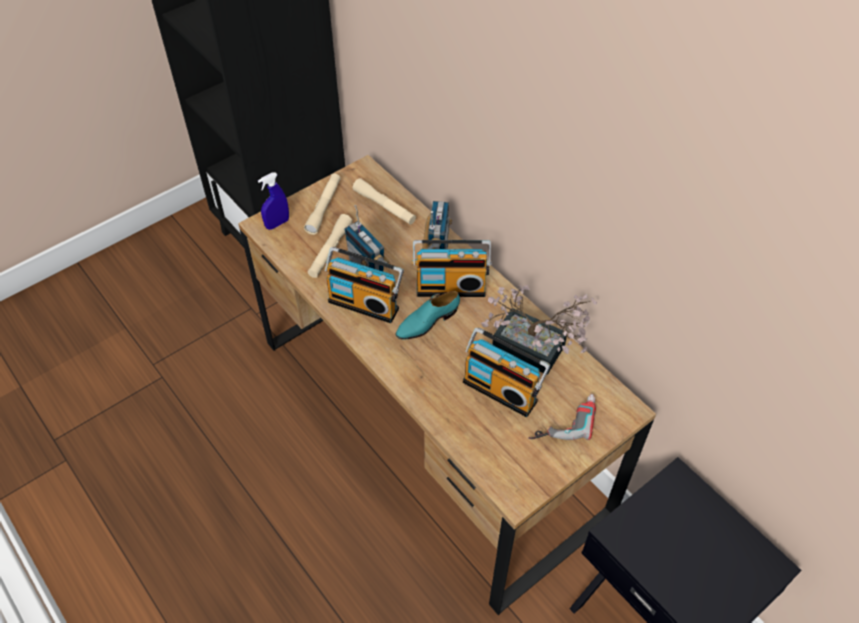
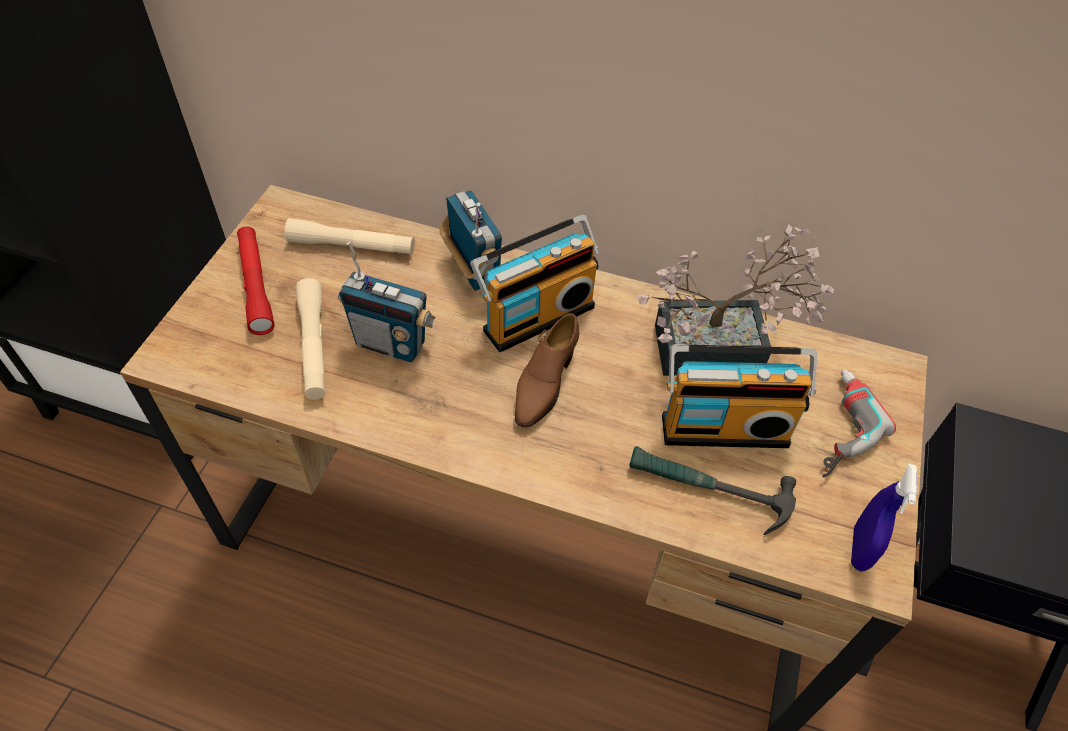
camera: 35 degrees left, 0 degrees up
(277, 224) = (193, 343): blue spray bottle -> blue spray bottle (860, 549)
(324, 207) = (256, 286): beige flashlight -> red flashlight
(365, 303) = (429, 399): radio -> none
(427, 322) = (544, 382): turquoise shoe -> brown shoe
(466, 414) = (708, 490): none -> hammer

